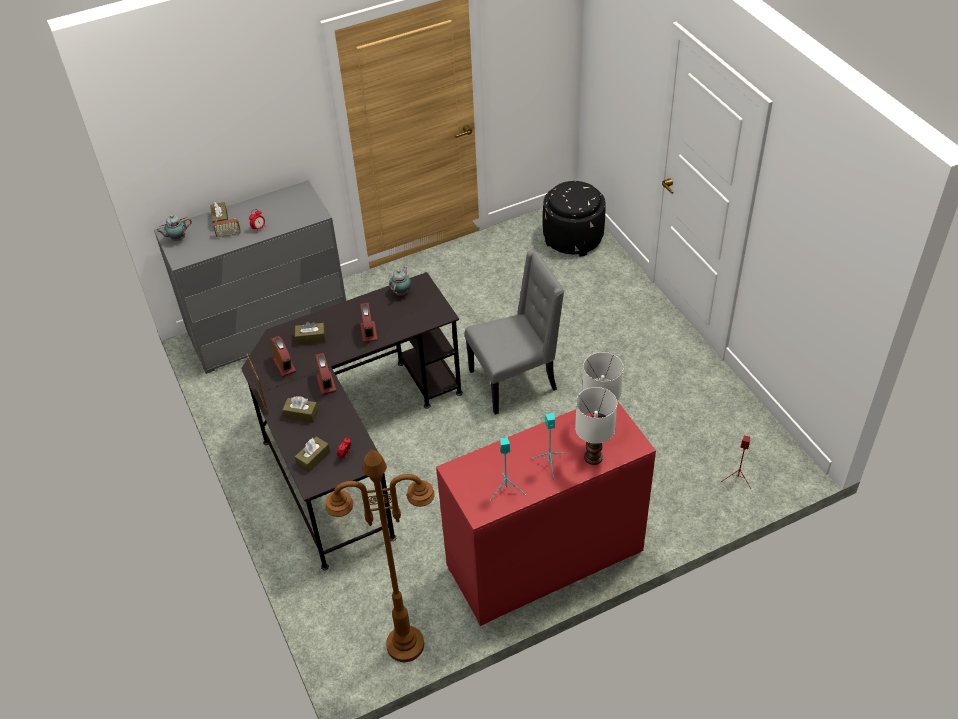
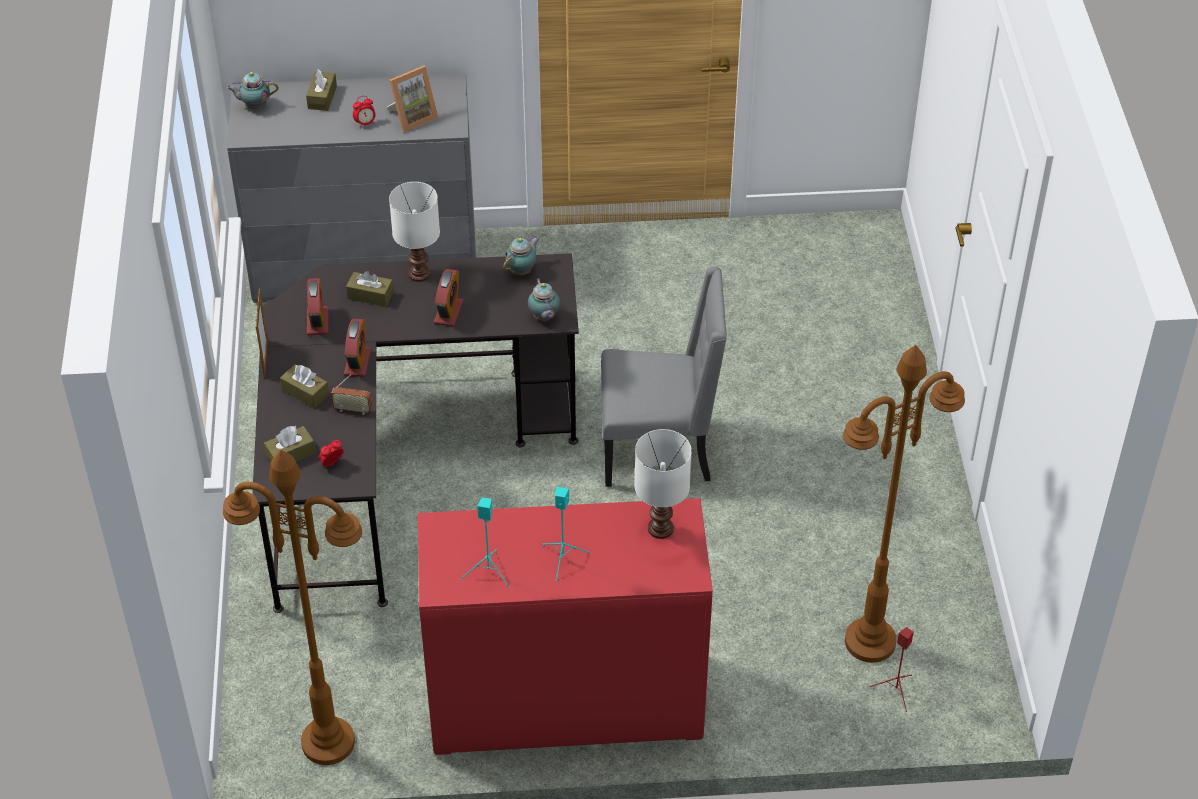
camera: 20 degrees right, 0 degrees up
(228, 234) = (322, 120): radio -> radio (352, 410)
(288, 215) = (412, 117): none -> picture frame
(432, 316) = (544, 318): none -> teapot
(573, 238) = (859, 270): black ottoman -> none
(592, 458) = (623, 571): white table lamp -> white table lamp (418, 274)
(705, 454) = (869, 642): none -> brown floor lamp

